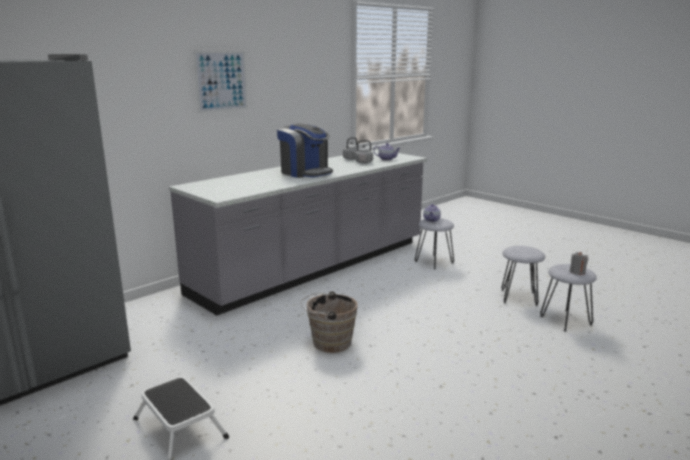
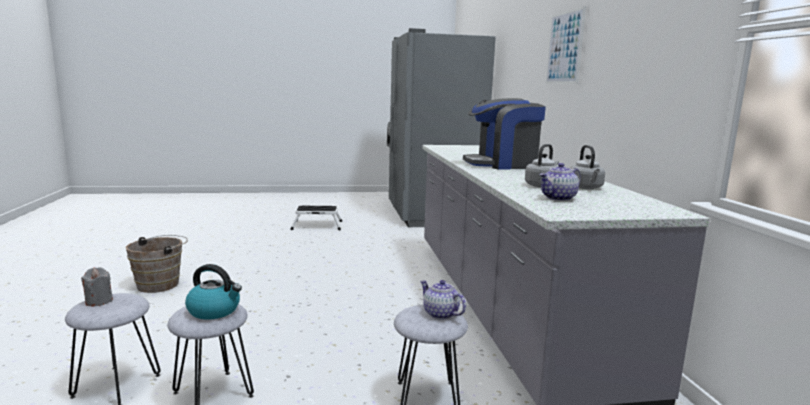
camera: 125 degrees right, 5 degrees down
(328, 342) = (330, 267): brown bucket -> brown bucket (161, 284)
(520, 249) = (215, 310): none -> kettle

